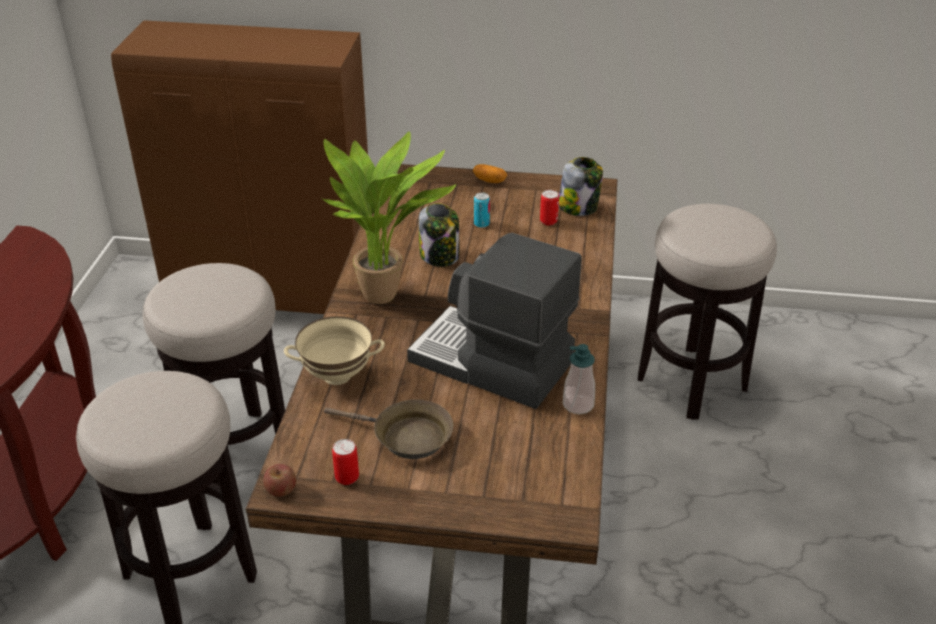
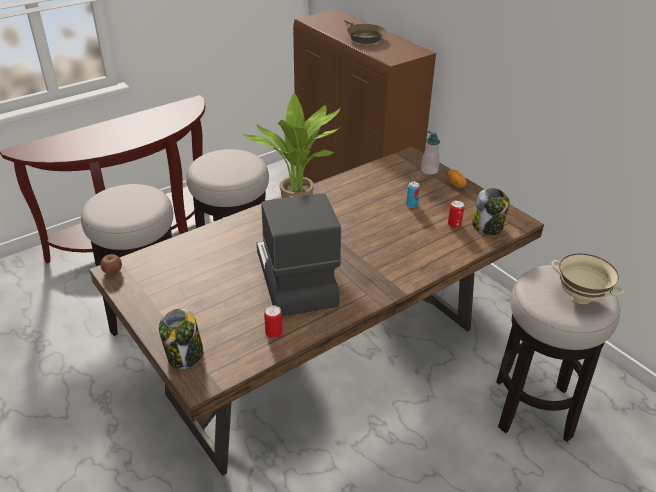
camera: 45 degrees right, 0 degrees up
(337, 375) = (216, 236): beige bowl -> beige bowl (580, 297)
(347, 478) = (143, 285): can -> can (274, 333)
(406, 436) = (197, 286): brown frying pan -> brown frying pan (363, 37)
(440, 256) = (360, 209): jar -> jar (185, 355)
(578, 404) = (302, 331): soap dispenser -> soap dispenser (429, 170)

